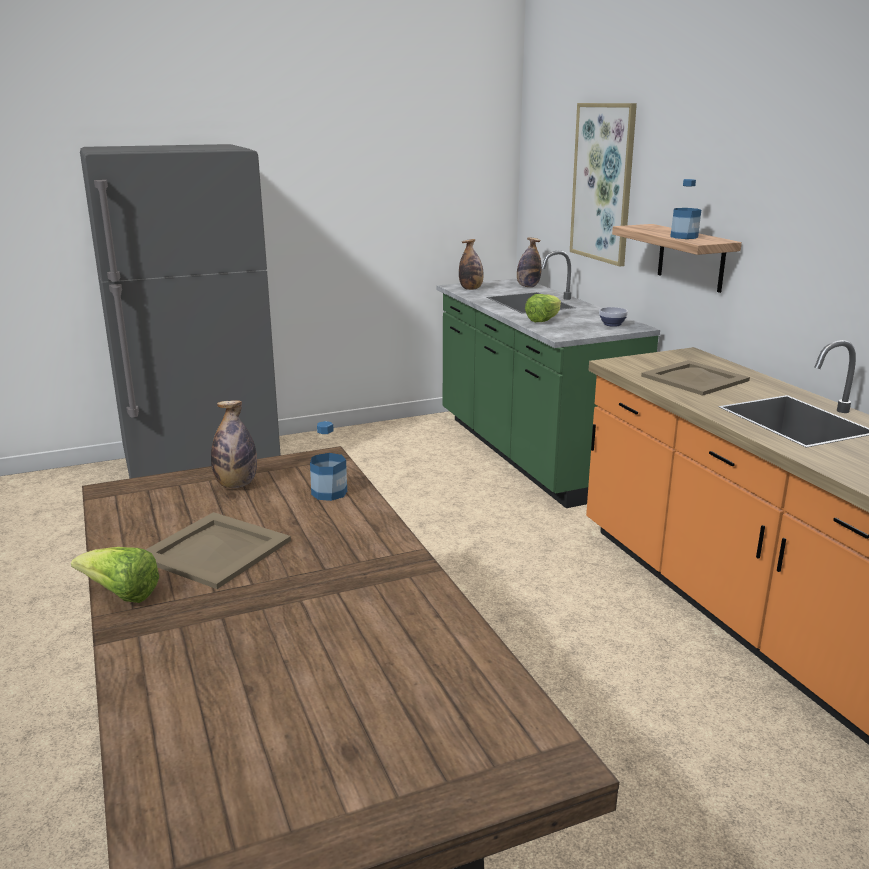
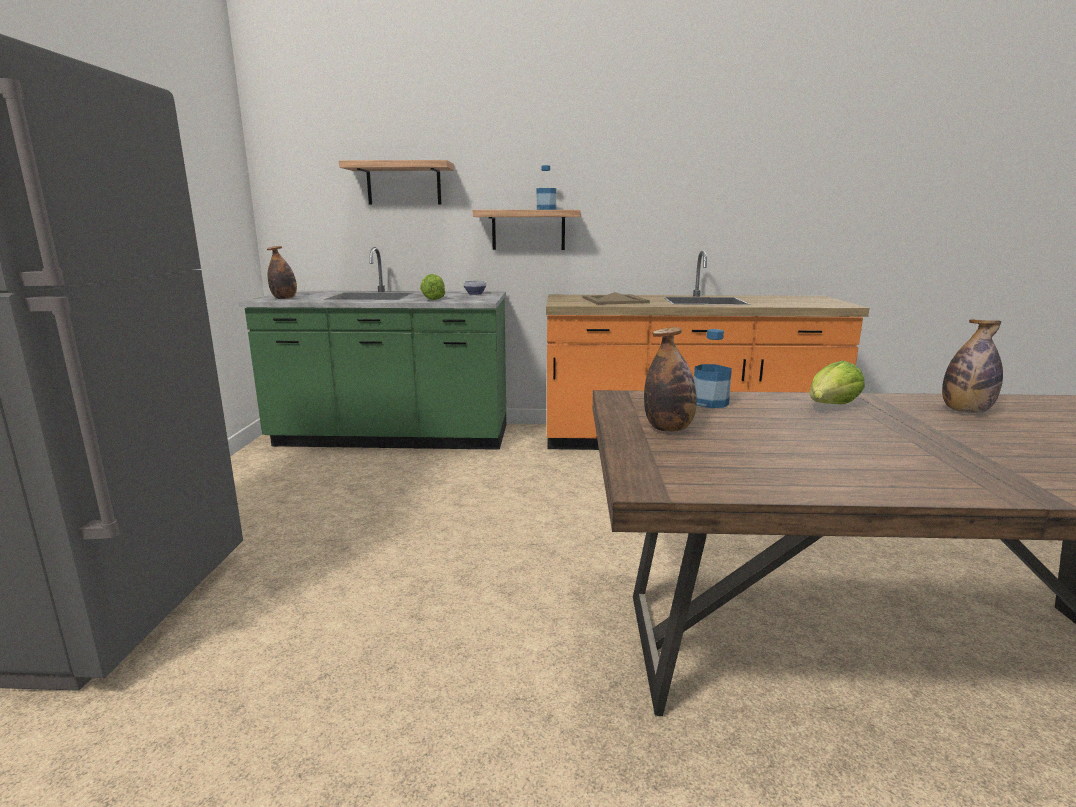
camera: 65 degrees left, 5 degrees down
(121, 595) = (957, 491): lettuce -> lettuce (831, 407)
(213, 550) = (838, 448): beige tray -> none
(528, 286) = (319, 292): bottle -> bottle (965, 411)
(603, 183) = (404, 184): picture -> shelf

